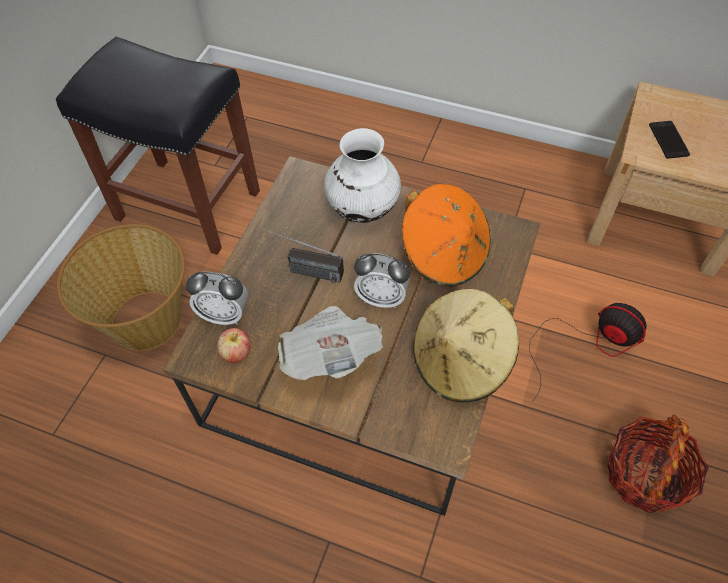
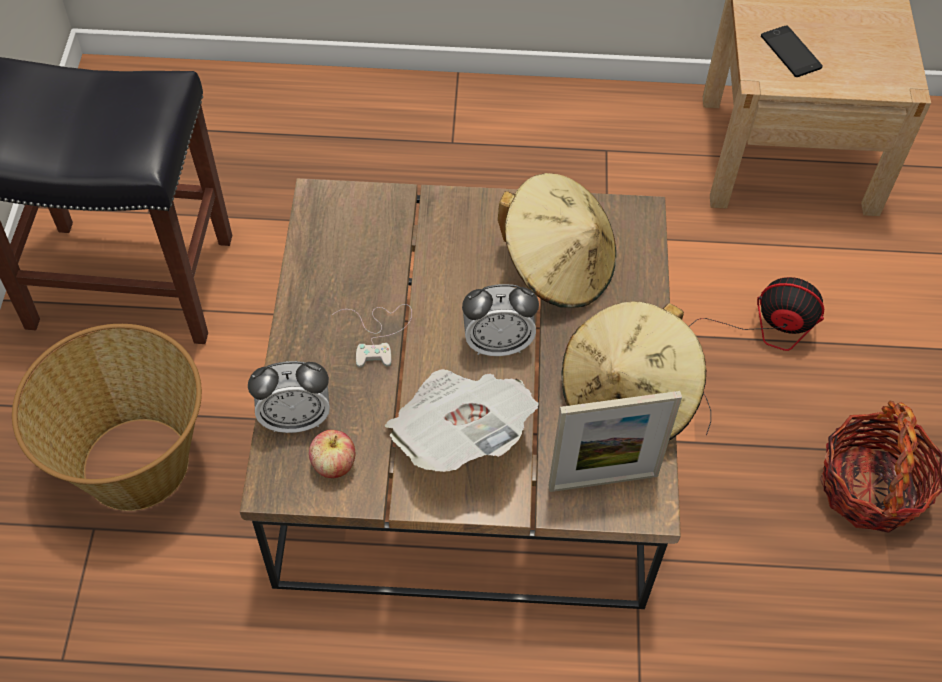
camera: 20 degrees left, 0 degrees up
(303, 270) = (379, 333): radio -> white game controller
(362, 208) = (427, 230): white vase -> none
(421, 417) = (603, 481): none -> picture frame
(444, 254) = (557, 266): orange hat -> beige hat

